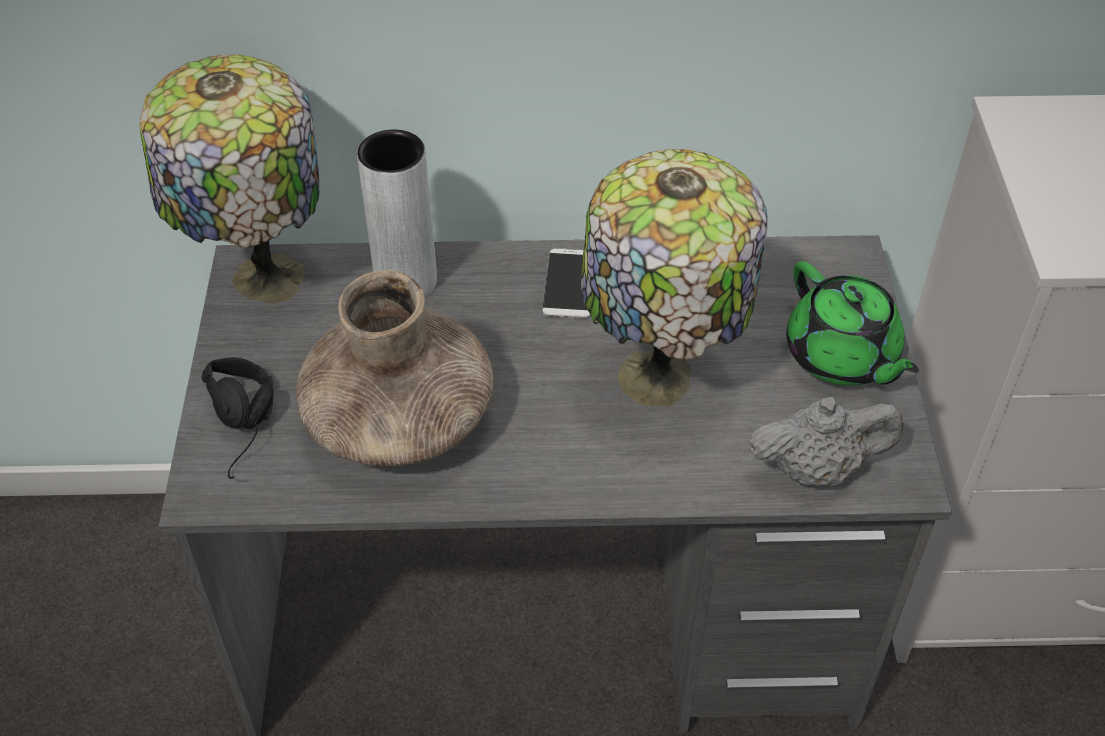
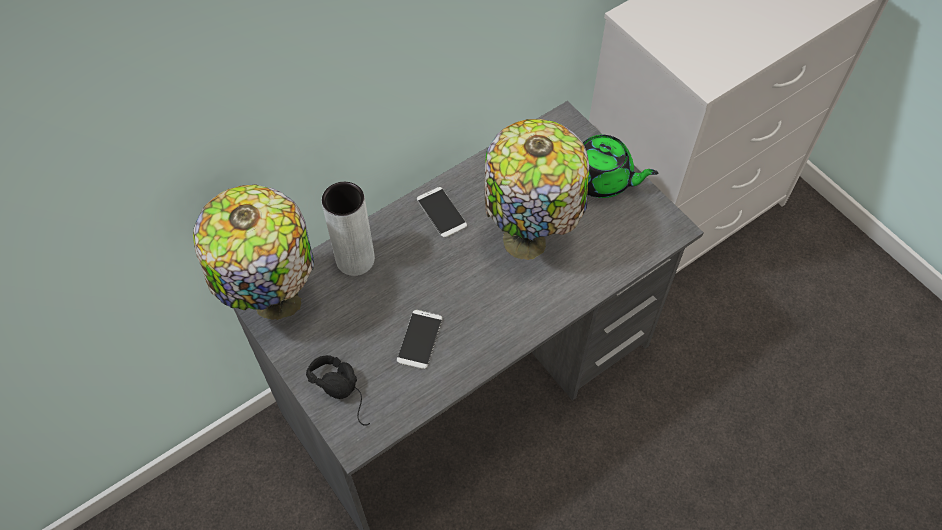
camera: 35 degrees left, 10 degrees up
(398, 420) = (419, 339): brown vase -> phone
(817, 469) = (633, 245): grey teapot -> none

